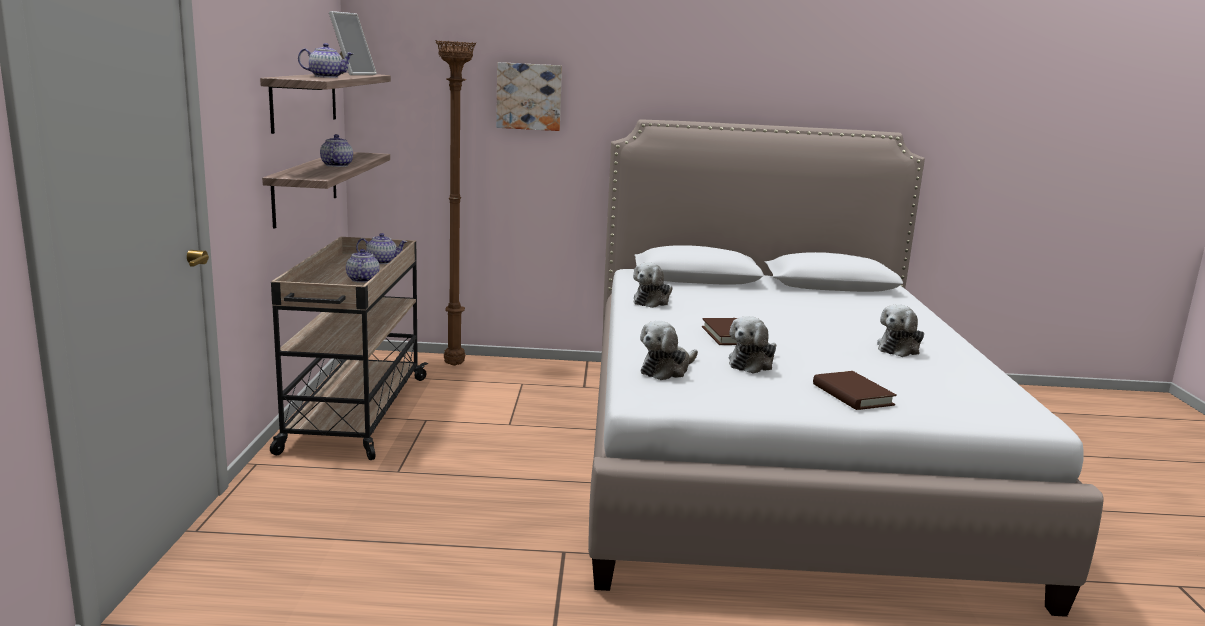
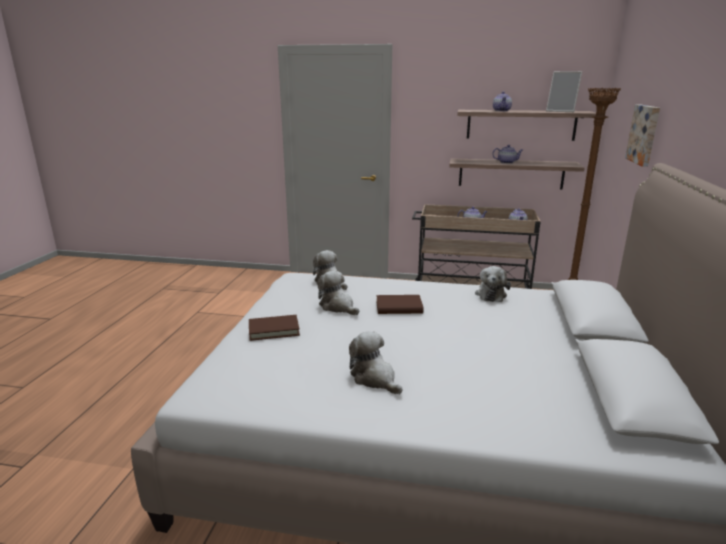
camera: 100 degrees right, 5 degrees up
(652, 301) = (491, 294): plush toy -> plush toy turned 120 degrees counterclockwise

